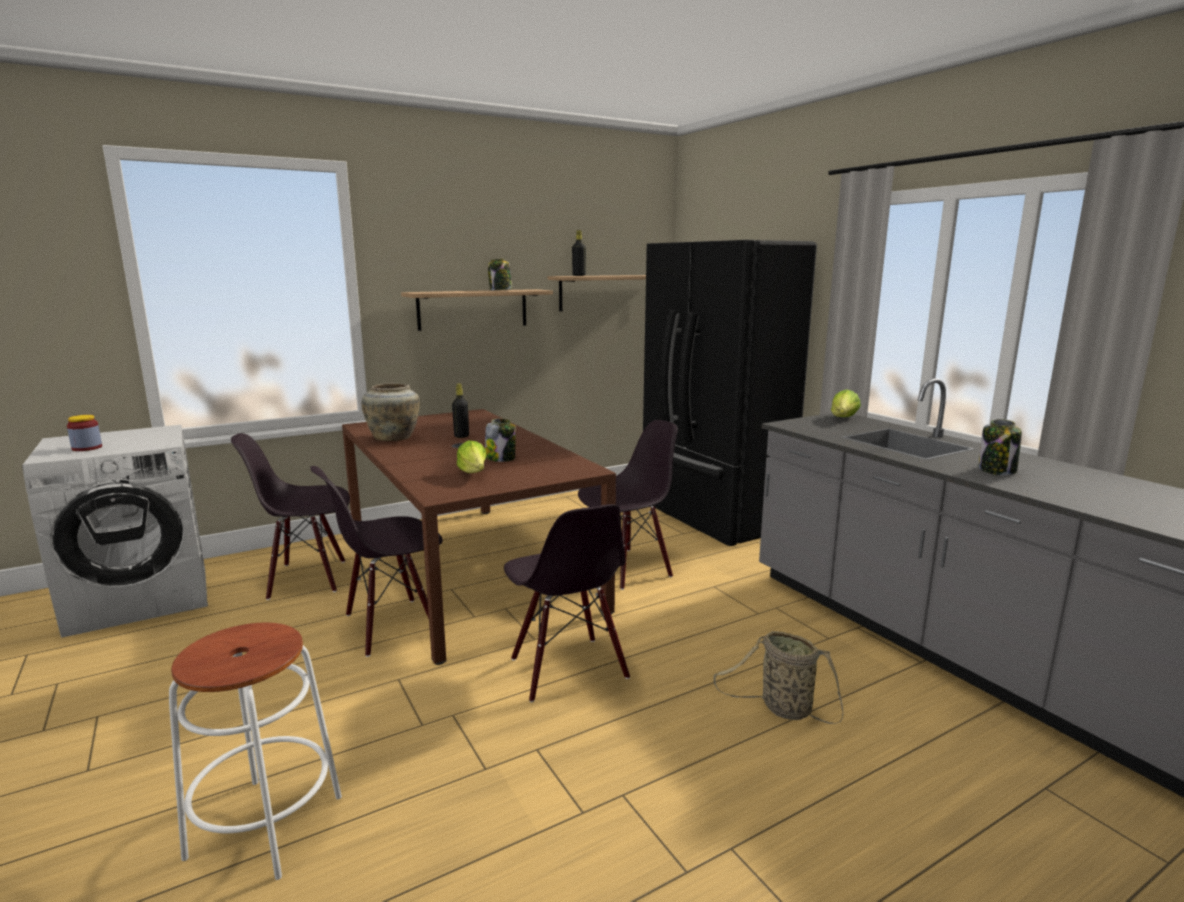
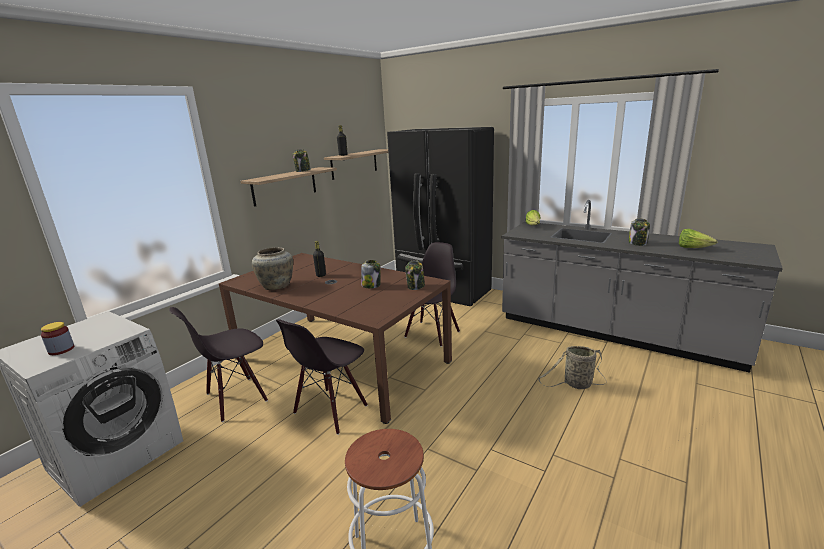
camera: 25 degrees left, 5 degrees up
(474, 474) = (372, 299): lettuce -> lettuce (692, 248)
(554, 471) = (416, 286): none -> jar
(567, 669) = (460, 400): black chair -> none

